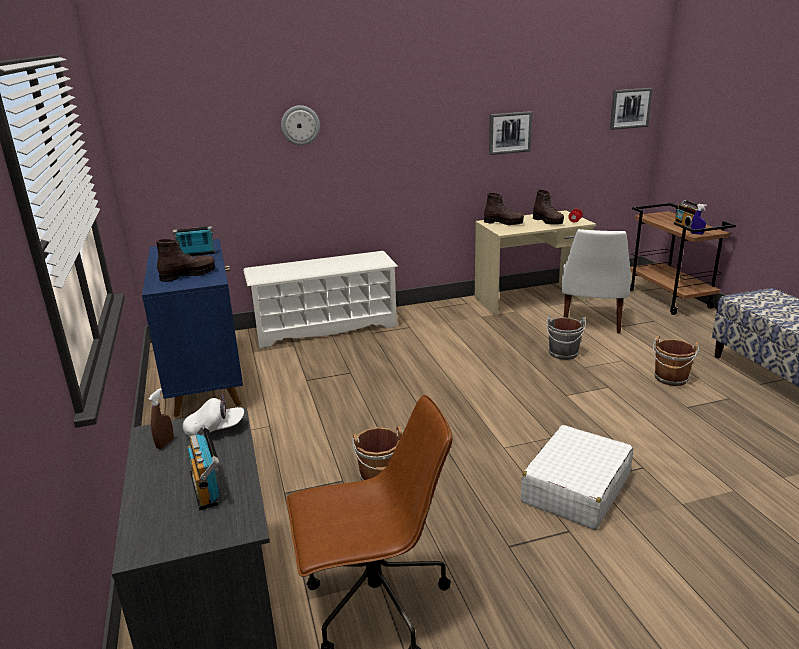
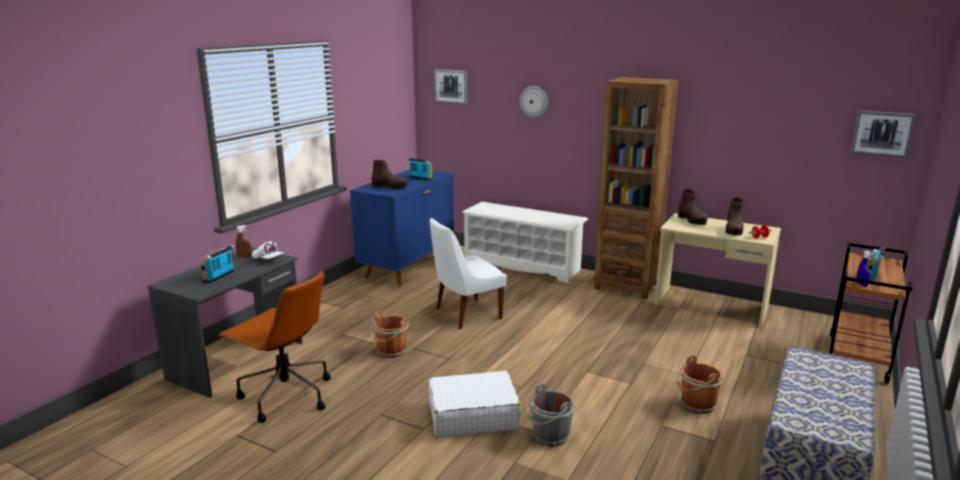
camera: 45 degrees right, 5 degrees down
(446, 309) = (626, 286): none -> brown bookcase
(509, 132) = (722, 136): picture -> picture (451, 86)
(563, 354) = (648, 349): grey bucket -> grey bucket (549, 436)
(591, 322) = (725, 341): white chair -> white chair (465, 314)

